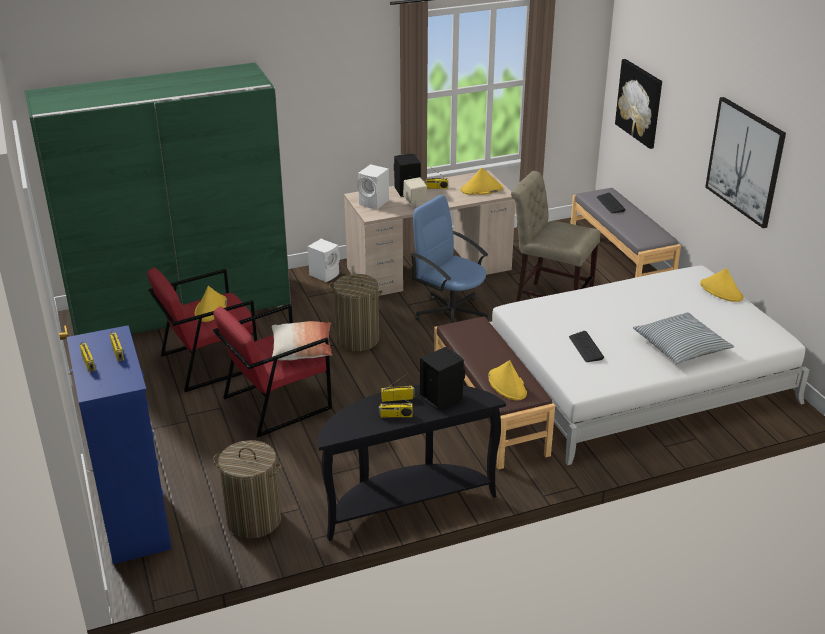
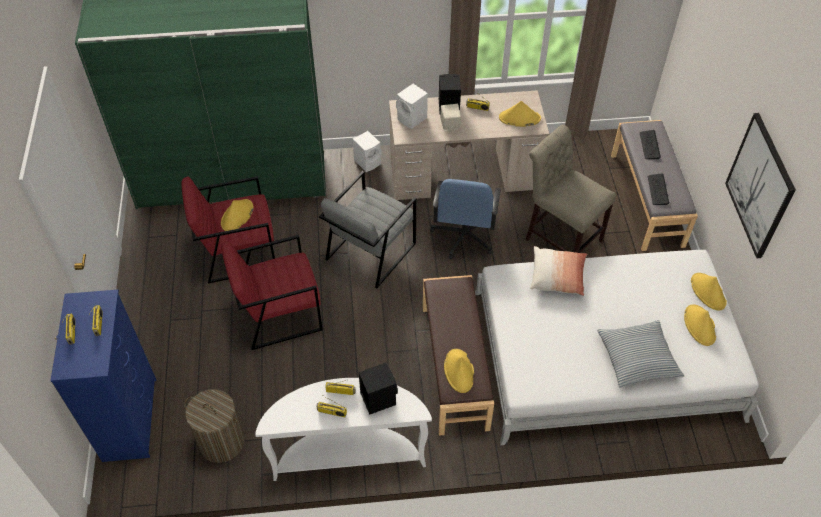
camera: 15 degrees right, 20 degrees up
(302, 350) = (298, 284): pillow -> pillow (557, 276)
(357, 339) = (370, 251): laundry basket -> grey armchair
(406, 503) = (348, 454): black console table -> white console table
(451, 314) = (464, 236): blue office chair -> blue office chair turned 135 degrees counterclockwise
(586, 348) = (547, 340): keyboard -> keyboard (657, 190)
(639, 103) = (697, 60): picture -> none
(727, 313) = (700, 326): none -> yellow hat

